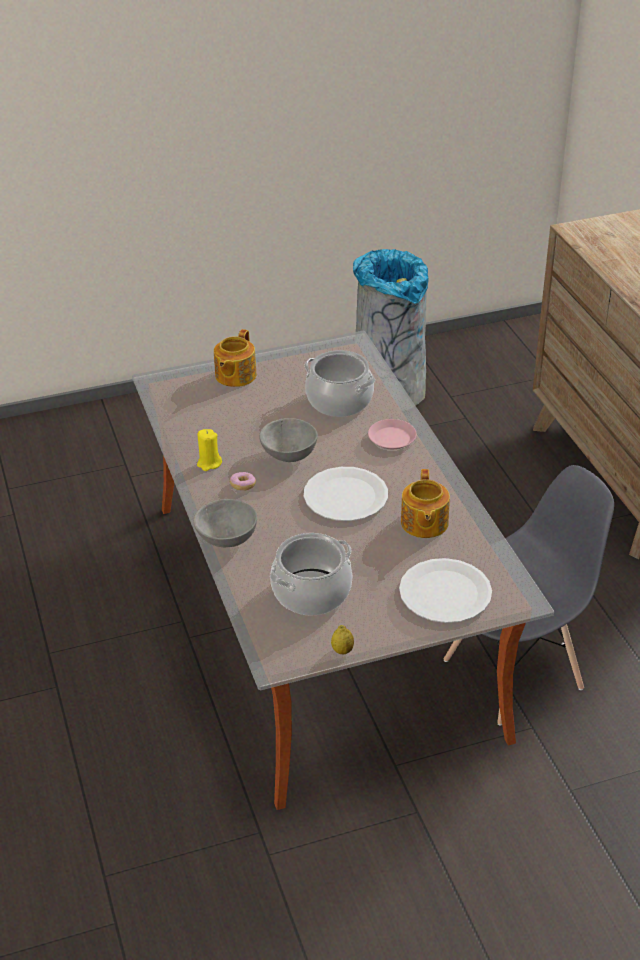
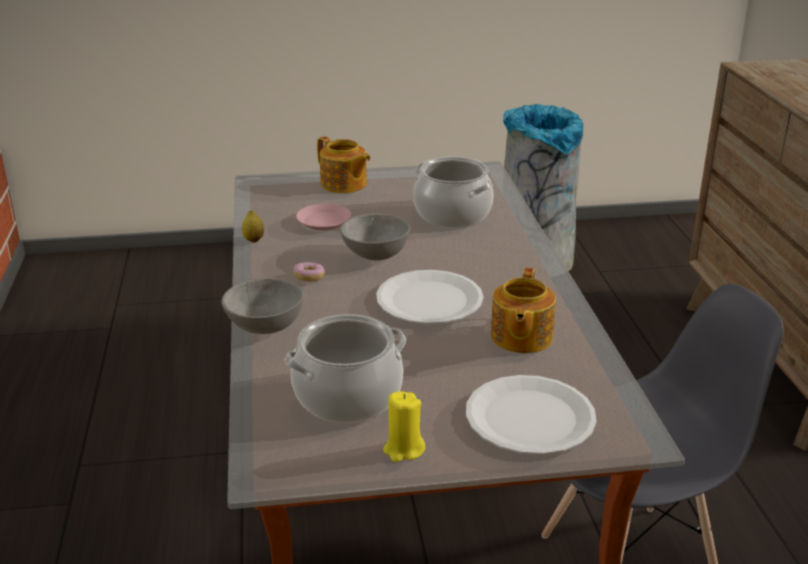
camera: 10 degrees right, 10 degrees down
(209, 463) = (279, 254): yellow candle -> yellow candle (403, 449)
(234, 376) = (344, 184): teapot -> teapot turned 75 degrees counterclockwise
(342, 650) = (363, 471): lemon -> lemon (253, 240)
(392, 438) = (504, 251): pink plate -> pink plate (324, 221)

